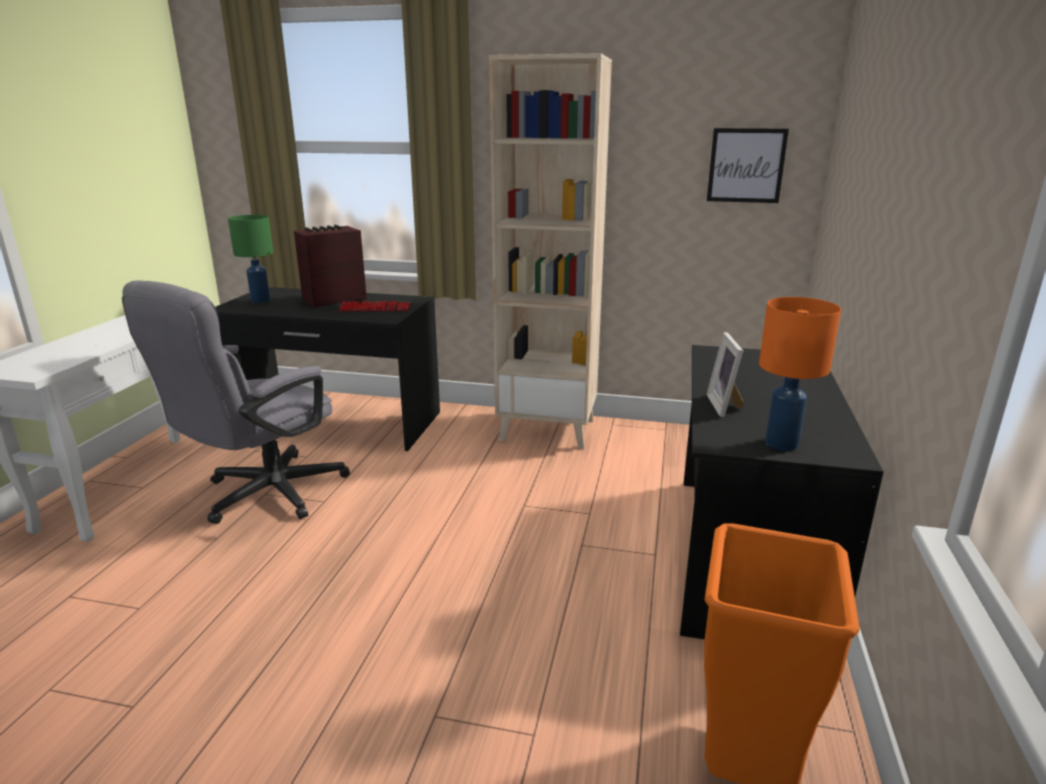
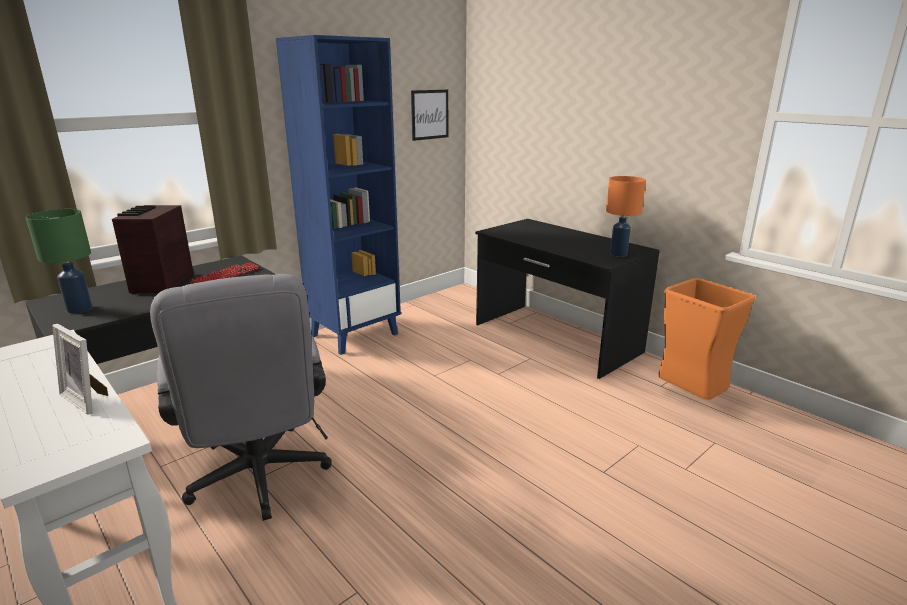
camera: 55 degrees left, 0 degrees up
(548, 429) = (355, 334): beige bookcase -> blue bookcase
(725, 406) = (566, 249): picture frame -> picture frame (88, 399)

